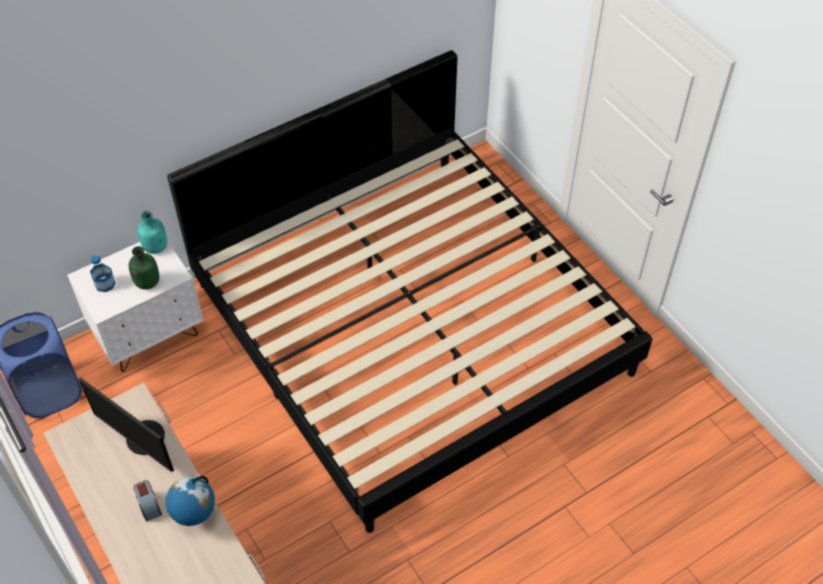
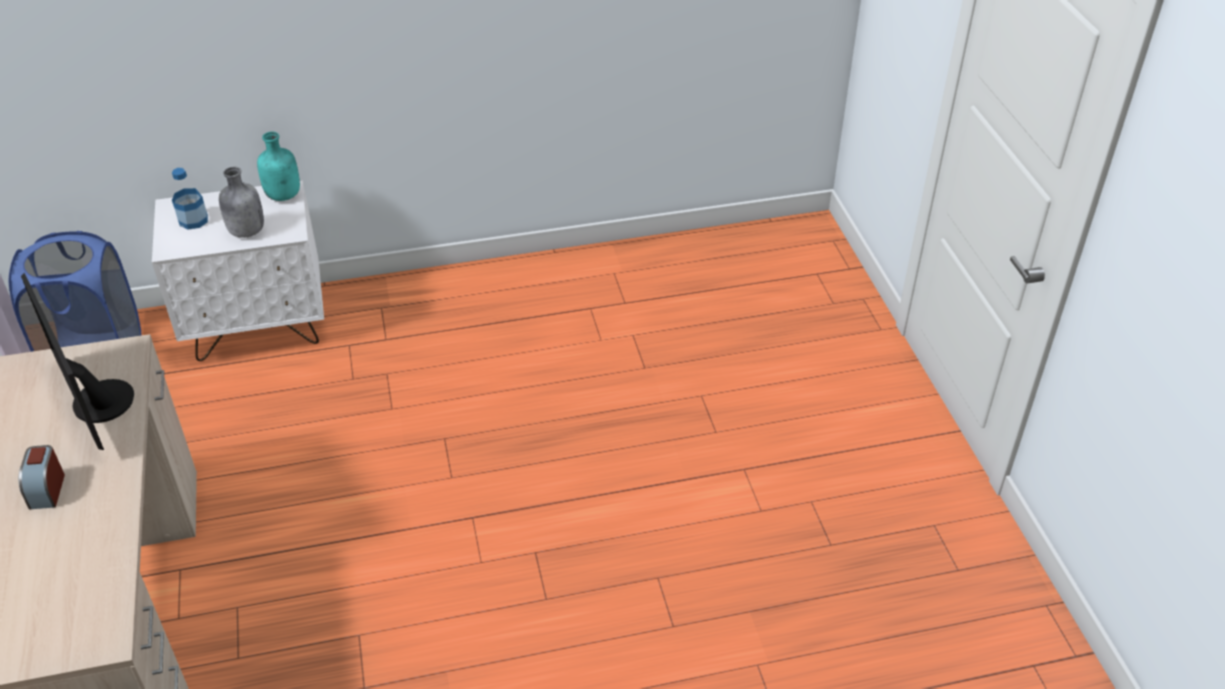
camera: 20 degrees right, 10 degrees down
(147, 283) = (246, 232): green bottle -> grey bottle
(195, 516) = (98, 524): globe -> none
(411, 326) = (612, 409): bed -> none

